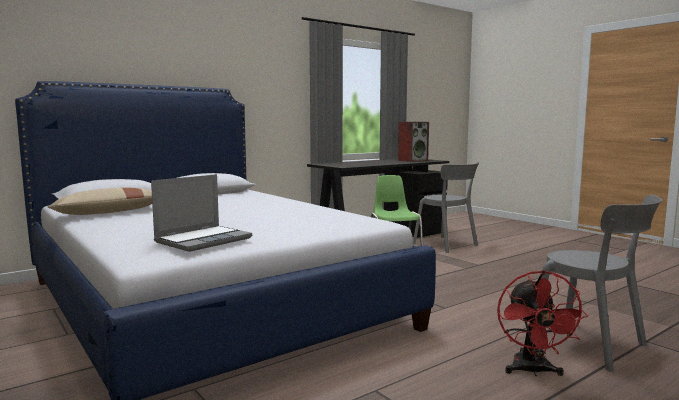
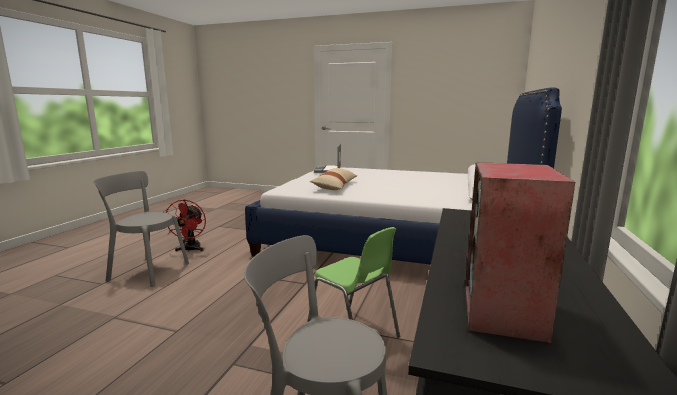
camera: 145 degrees right, 5 degrees up
(108, 213) = (433, 175): beige pillow -> beige pillow (335, 186)
(532, 371) = (190, 250): red fan -> red fan turned 150 degrees counterclockwise

